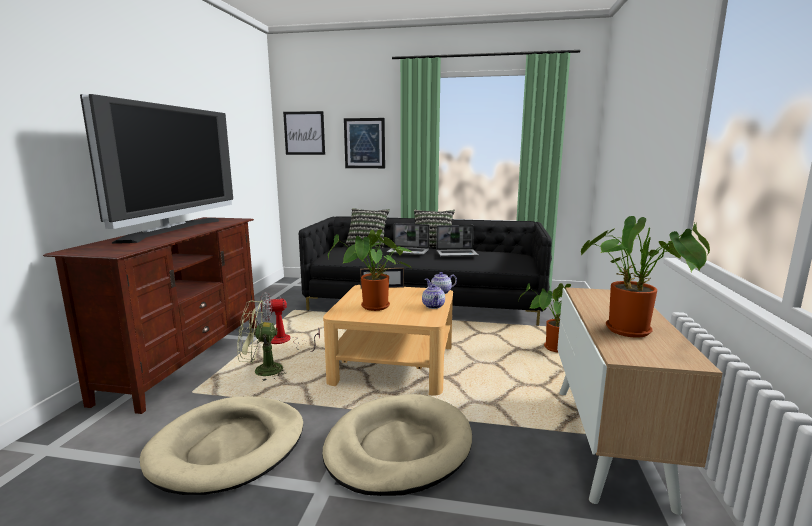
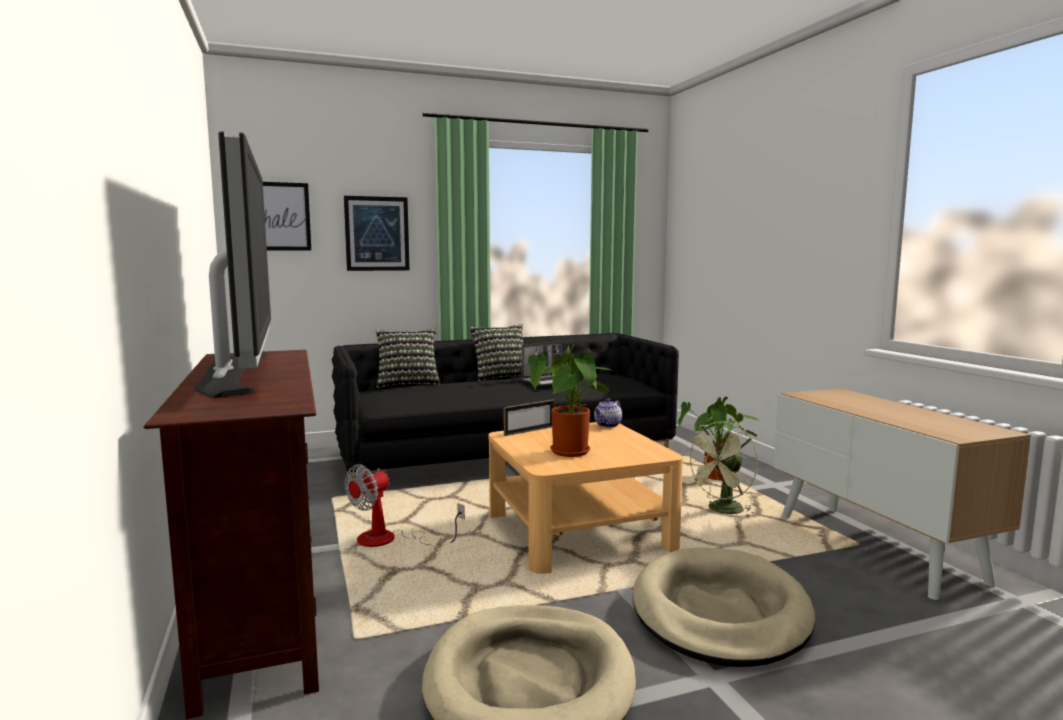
camera: 30 degrees left, 5 degrees down
(261, 371) = (419, 584): green fan -> green fan (722, 511)
(408, 252) = (487, 385): laptop -> none
(434, 306) = (633, 440): teapot -> none
(634, 331) = (917, 418): potted plant -> none

